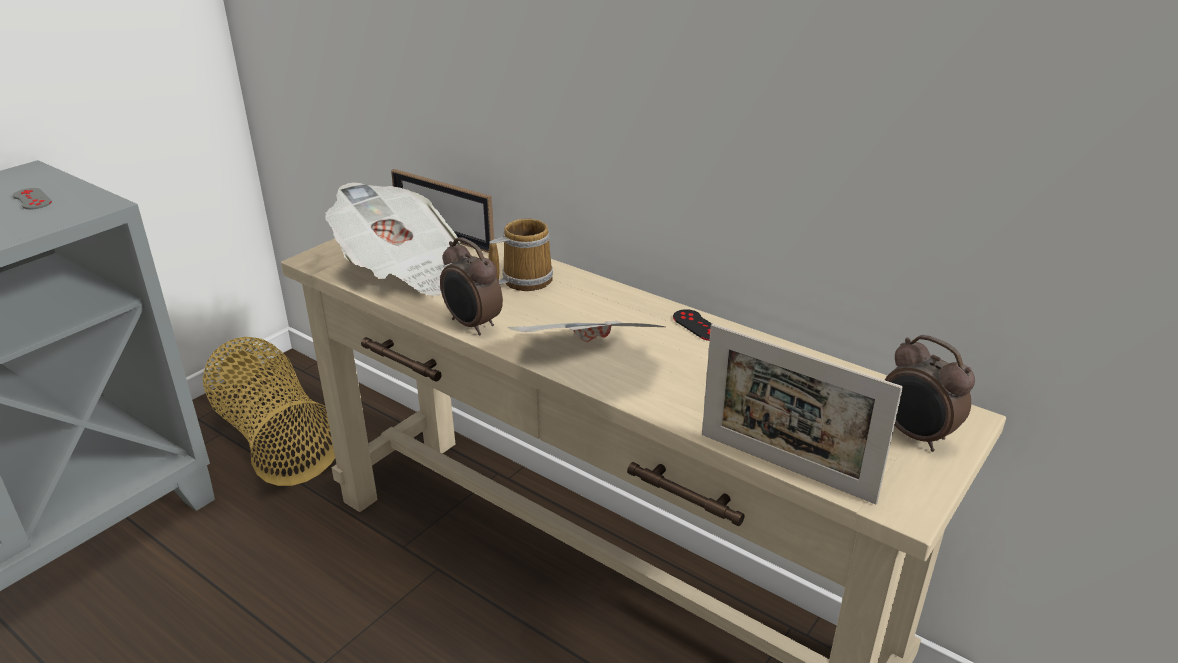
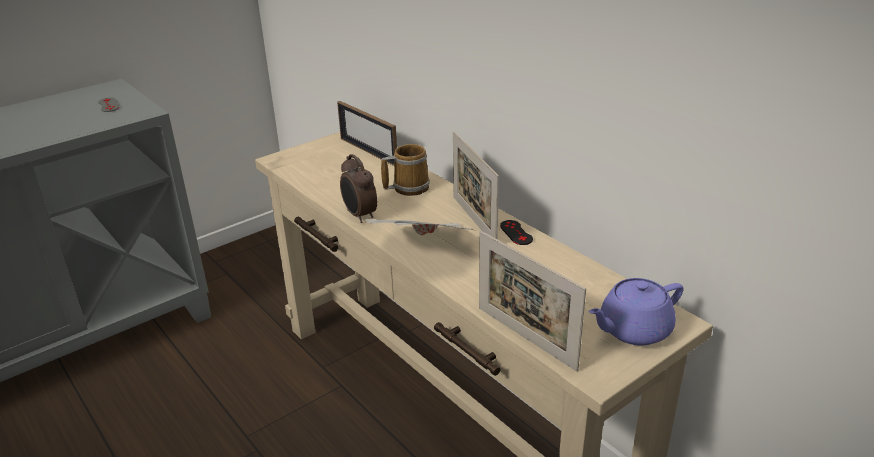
camera: 15 degrees right, 0 degrees up
(275, 439) = (260, 282): basket -> none
(403, 270) = (331, 172): newspaper -> none
(635, 316) = (474, 221): none -> picture frame
(915, 436) = (633, 330): alarm clock -> purple teapot

